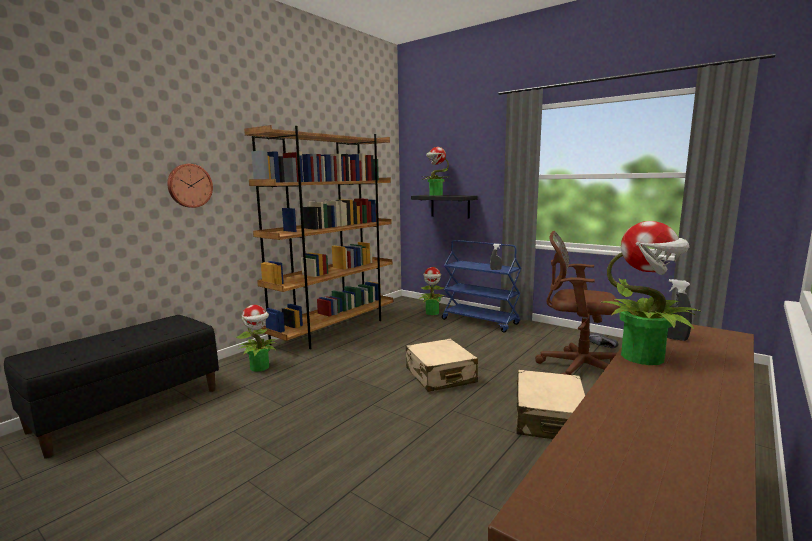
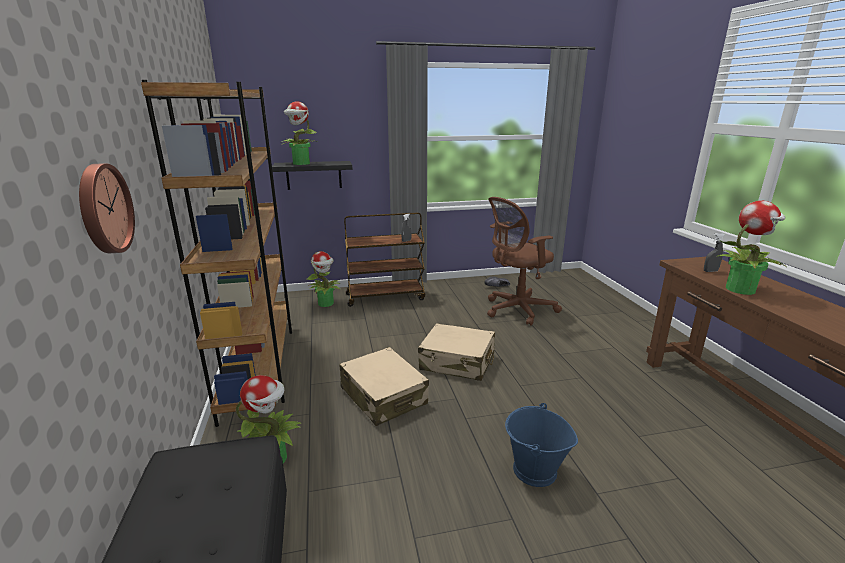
camera: 50 degrees left, 10 degrees up
(345, 452) = (534, 470): none -> blue bucket
(480, 322) = (385, 296): blue cart -> brown cart
(549, 418) = (571, 356): beige suitcase -> beige suitcase (383, 396)

